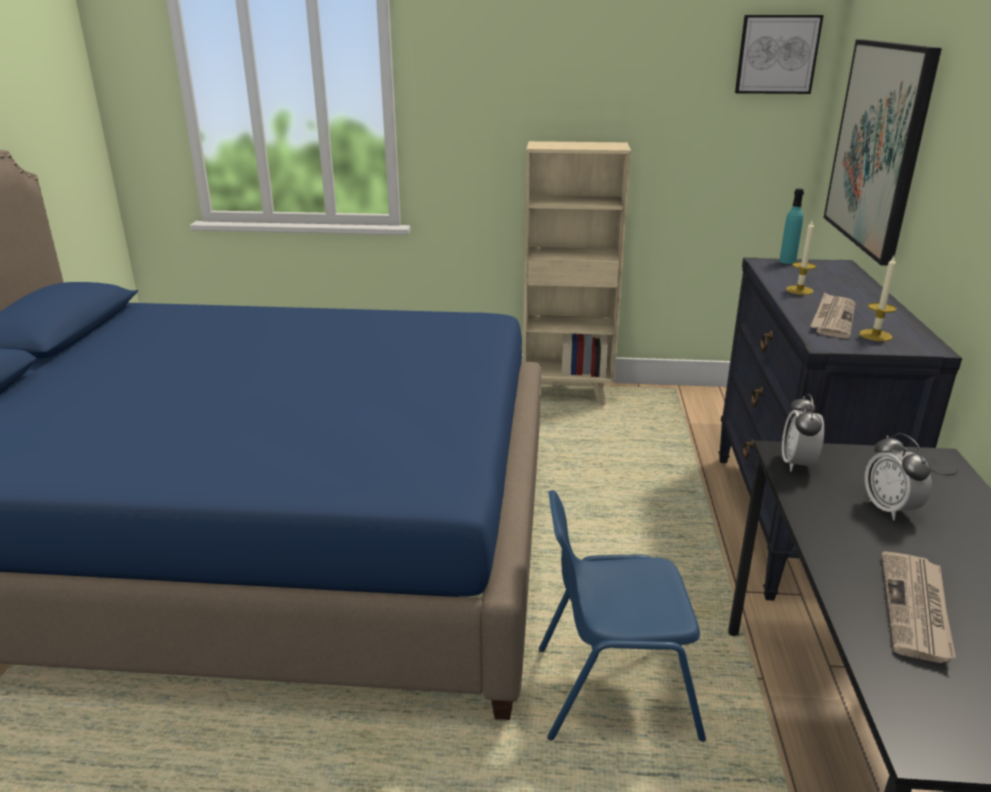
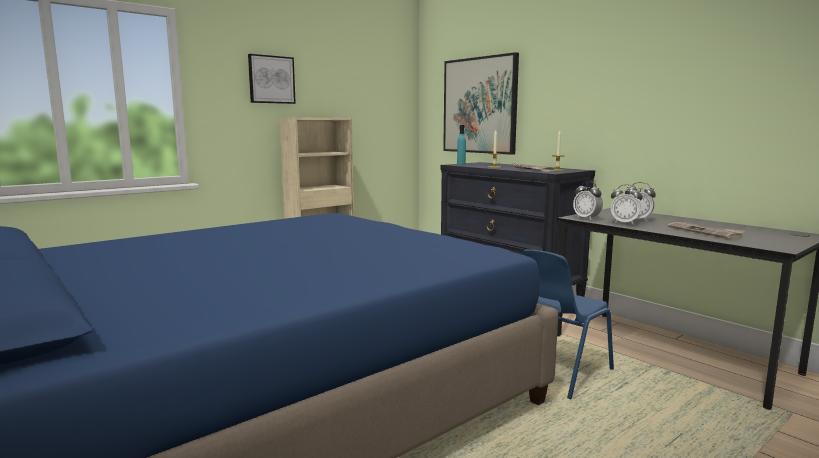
camera: 45 degrees left, 15 degrees down
(777, 54) = (395, 72): picture -> picture (271, 79)
(826, 507) = (624, 223): none -> alarm clock

